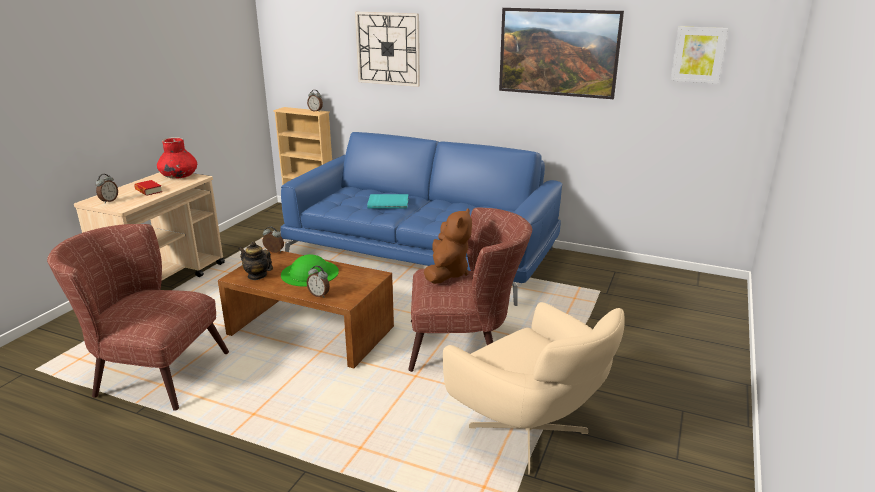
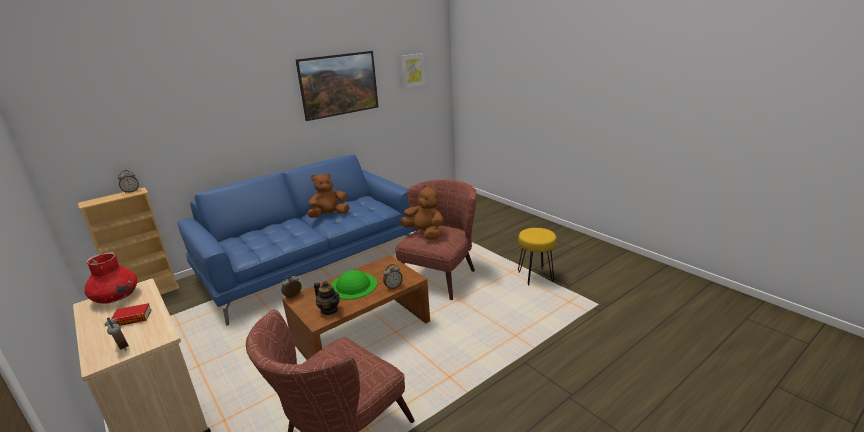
camera: 60 degrees left, 0 degrees up
(257, 276) = (329, 310): teapot -> teapot turned 105 degrees counterclockwise
(388, 49) = (199, 111): wall clock -> none
(388, 203) = (287, 230): turquoise book -> none
(442, 210) = (329, 215): none -> brown plush toy
(531, 433) = (536, 277): beige armchair -> yellow stool

